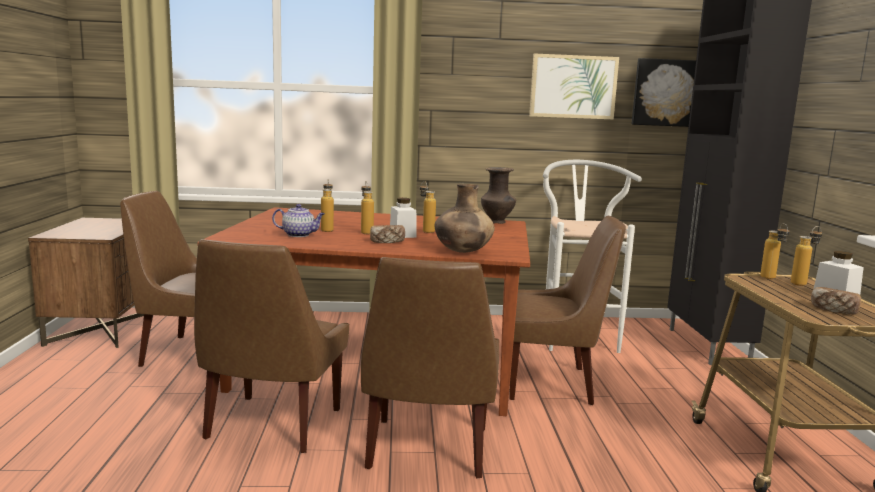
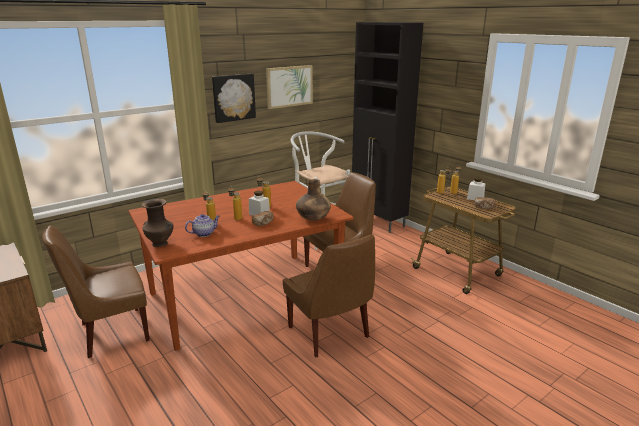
camera: 35 degrees left, 10 degrees up
(271, 426) = (236, 357): brown chair -> none
(497, 222) = (285, 186): brown vase -> brown vase (160, 244)
(665, 93) = (335, 83): picture -> picture (233, 97)

